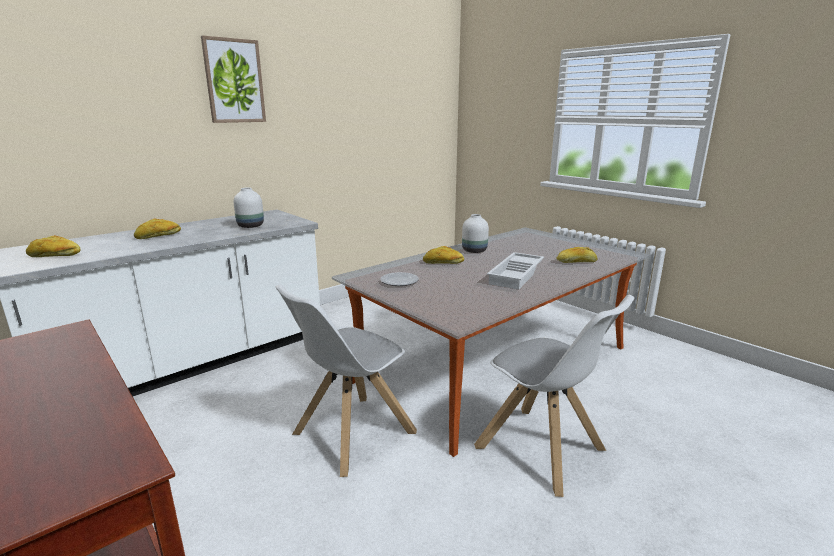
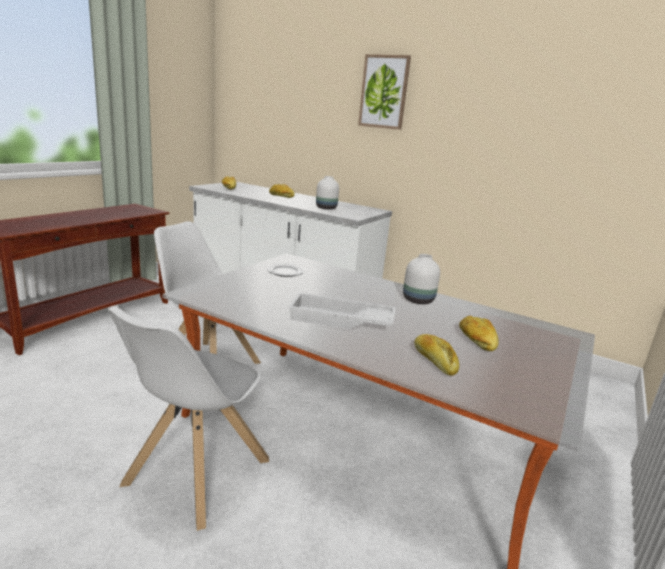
camera: 70 degrees right, 0 degrees up
(443, 263) = (355, 286): bread -> bread (476, 341)

